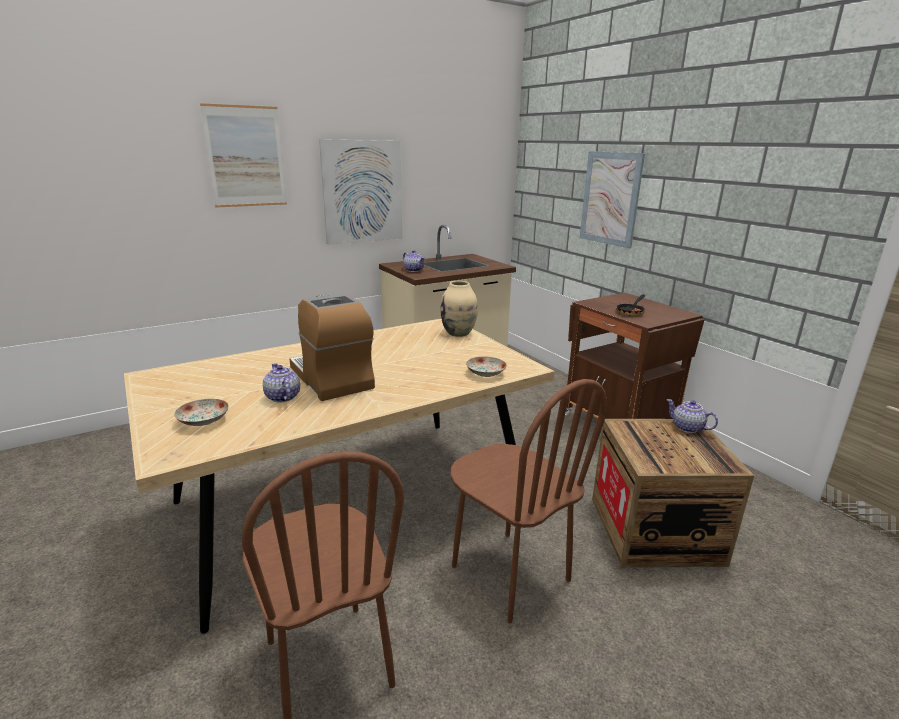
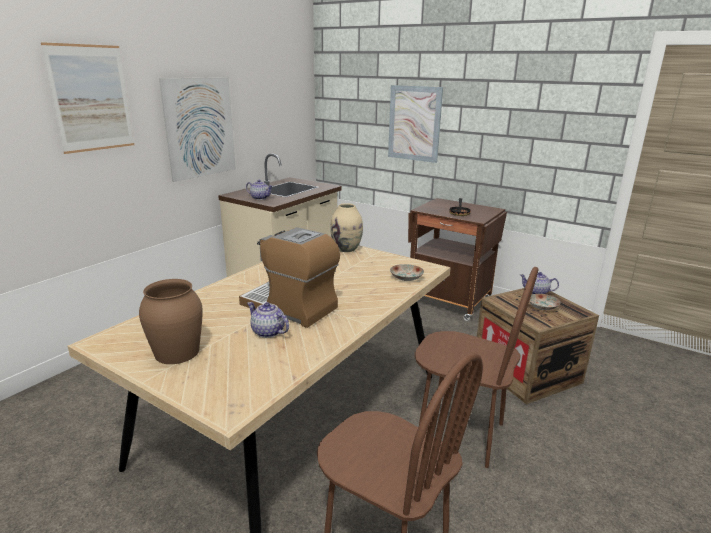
camera: 25 degrees left, 0 degrees up
(190, 397) = (177, 352): none -> brown vase
(203, 421) = (221, 370): plate -> plate (542, 307)

